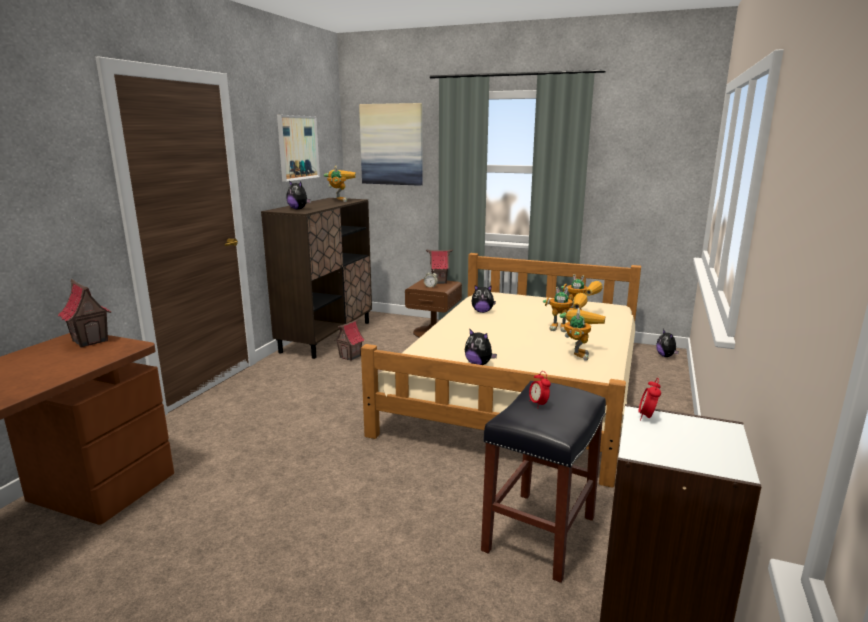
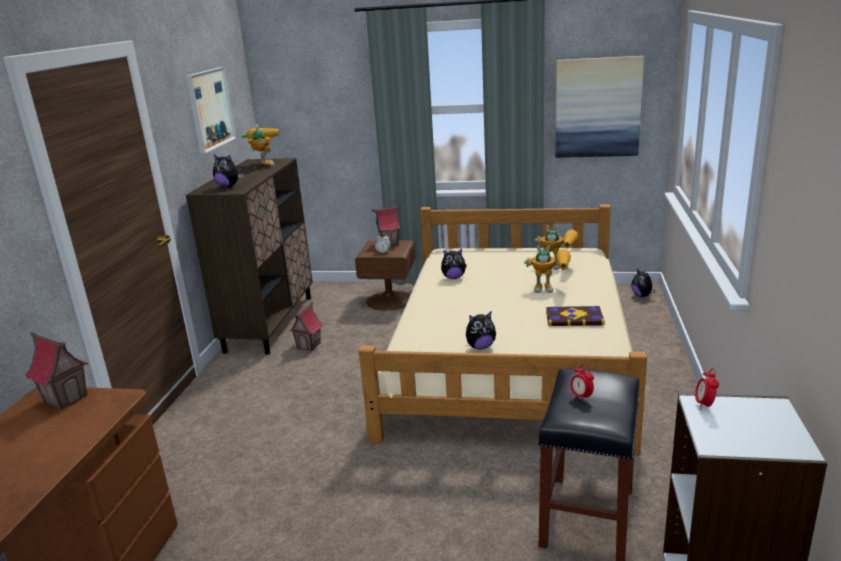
camera: 10 degrees left, 5 degrees up
(392, 144) = (313, 89): picture -> picture (597, 108)
(479, 364) = (480, 347): plush toy -> plush toy turned 45 degrees counterclockwise
(577, 353) = (574, 318): toy robot -> book

